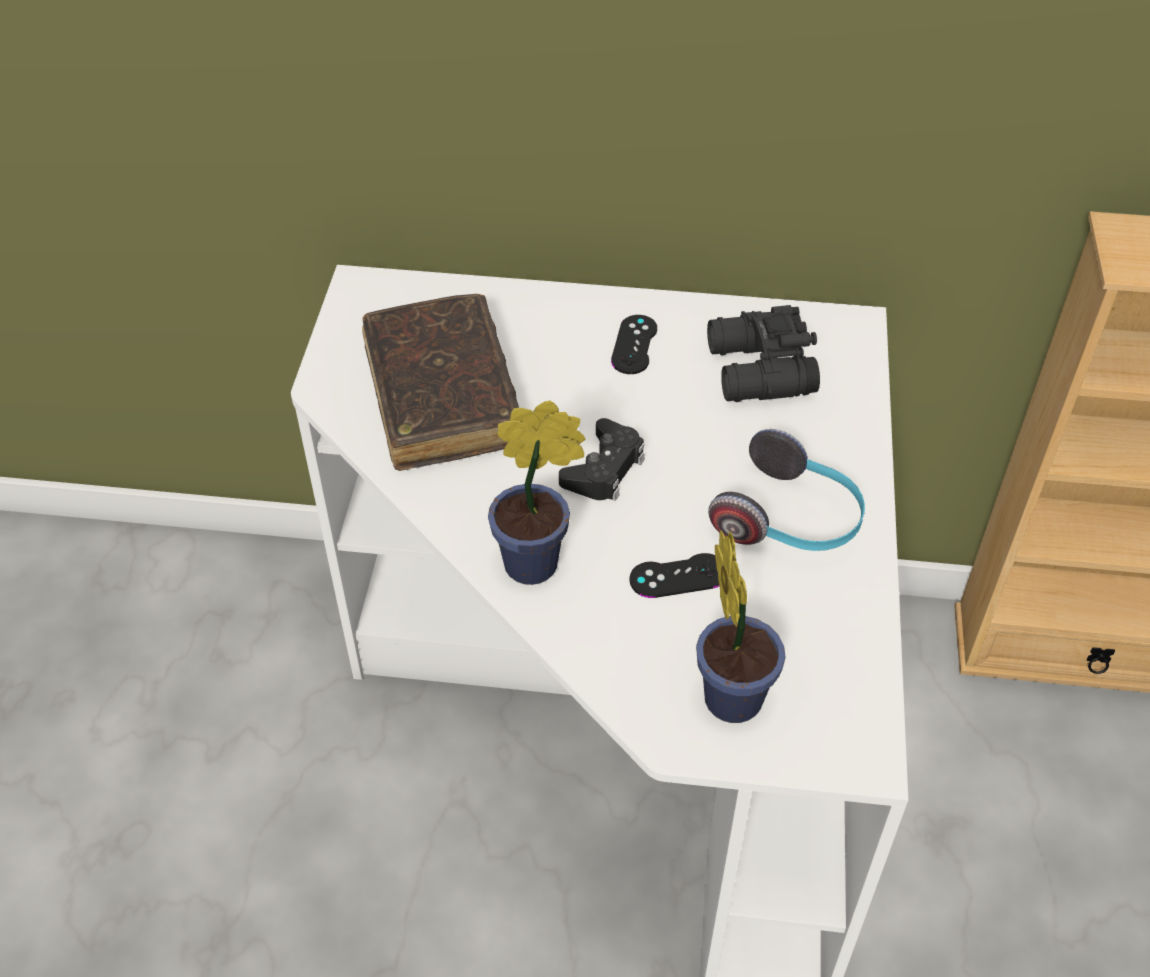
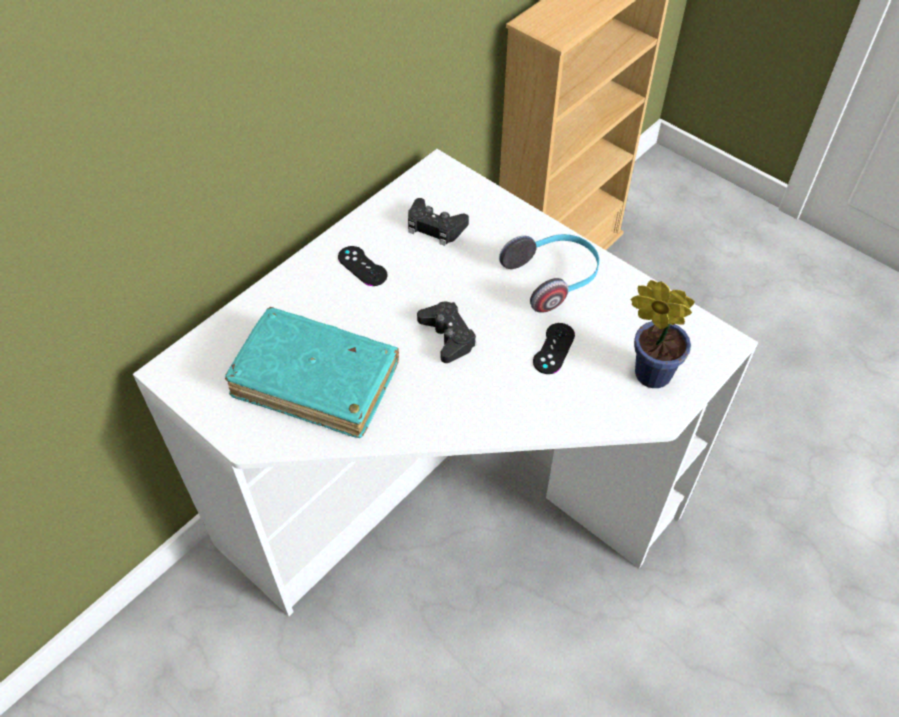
camera: 55 degrees left, 5 degrees up
(442, 396) = (316, 381): brown book -> turquoise book
(538, 564) = (494, 407): potted plant -> none
(757, 371) = (435, 227): black binoculars -> black game controller

